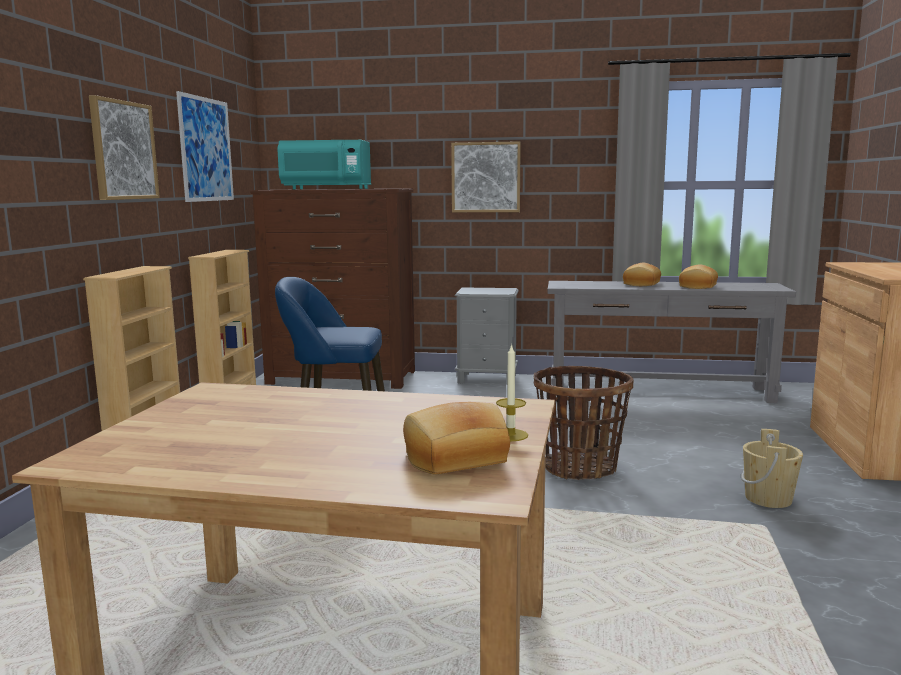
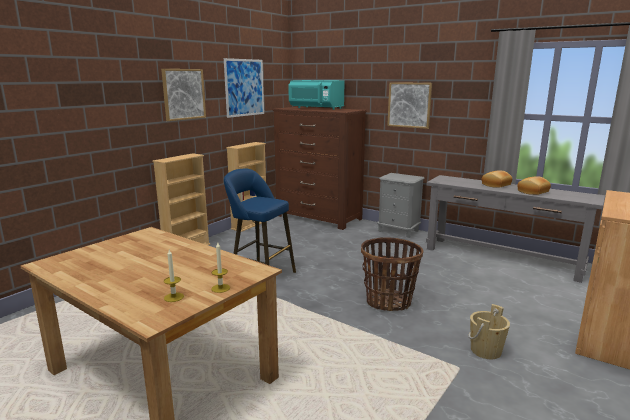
camera: 25 degrees right, 5 degrees up
(456, 459) = (174, 297): bread -> candle

